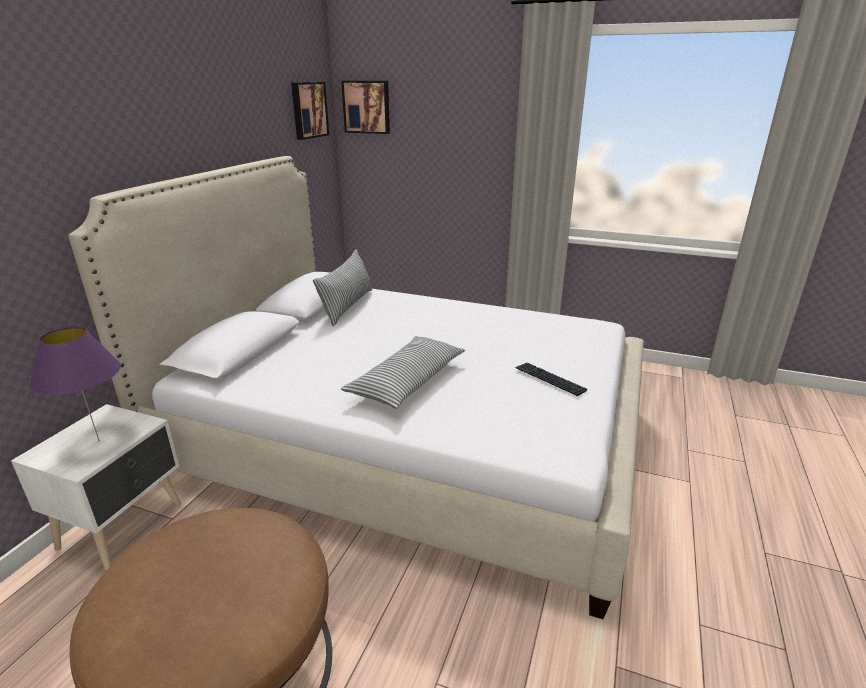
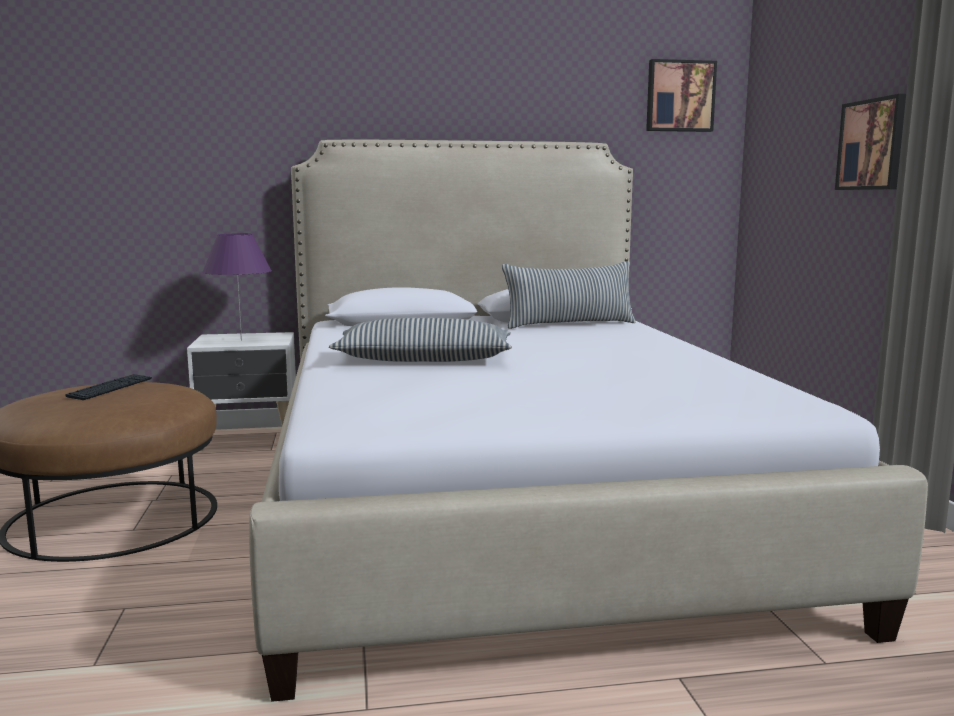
camera: 60 degrees right, 15 degrees down
(367, 107) = (771, 89): picture -> picture (874, 145)
(549, 380) = (535, 400): keyboard -> keyboard (111, 388)

